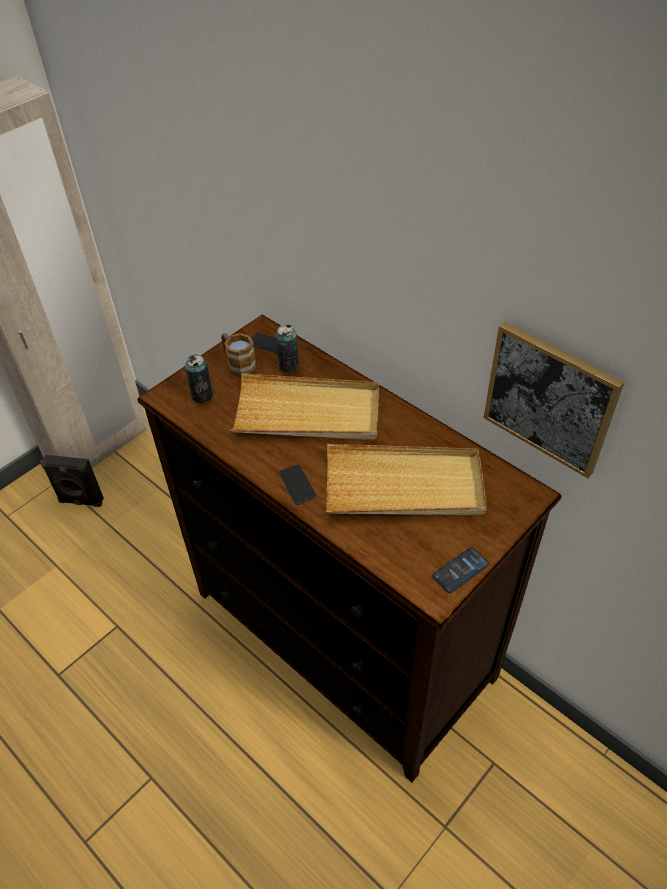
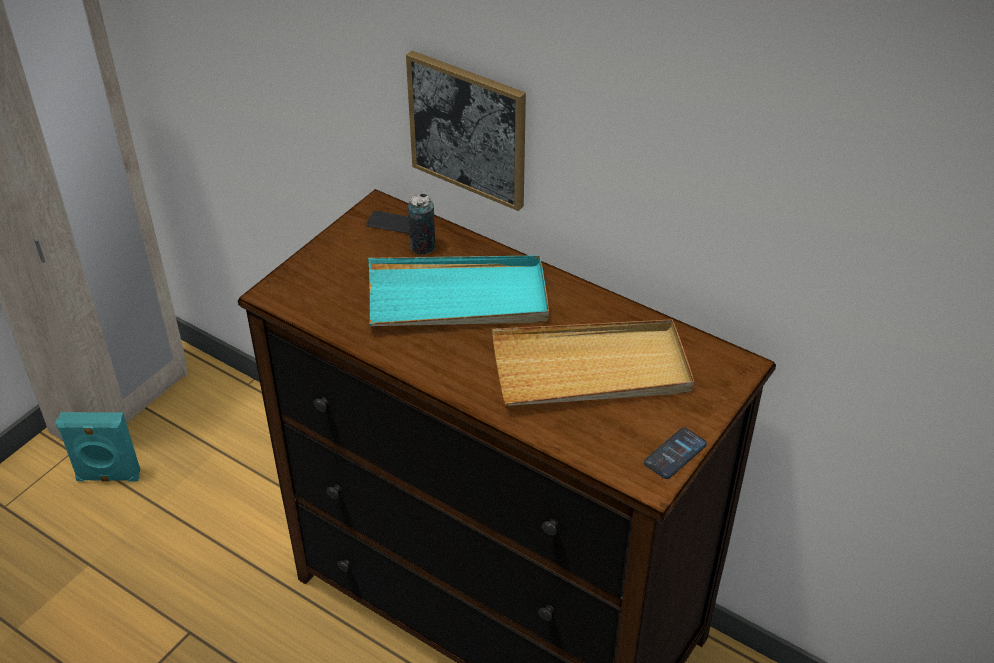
camera: 10 degrees left, 5 degrees down
(80, 501) = (108, 477): black speaker -> turquoise speaker
(202, 396) = (321, 289): can -> none
(238, 363) = (358, 248): mug -> none
(297, 485) = (463, 380): phone -> none
(307, 412) = (458, 298): beige tray -> turquoise tray
(549, 399) = (753, 247): picture -> picture (468, 129)

